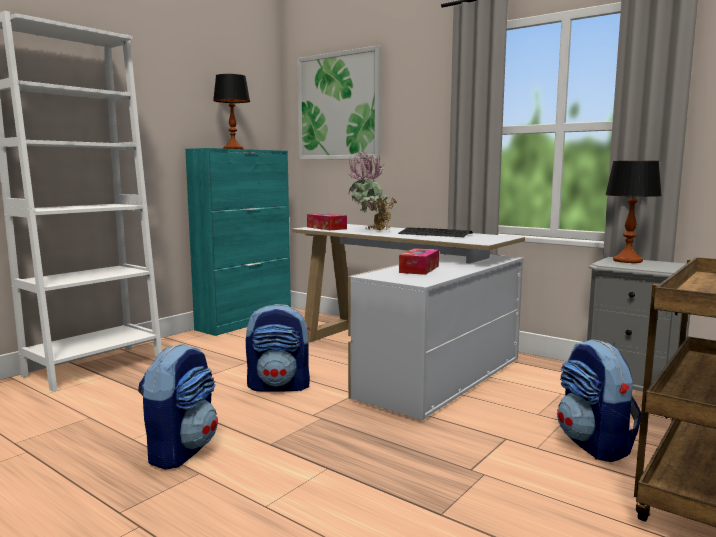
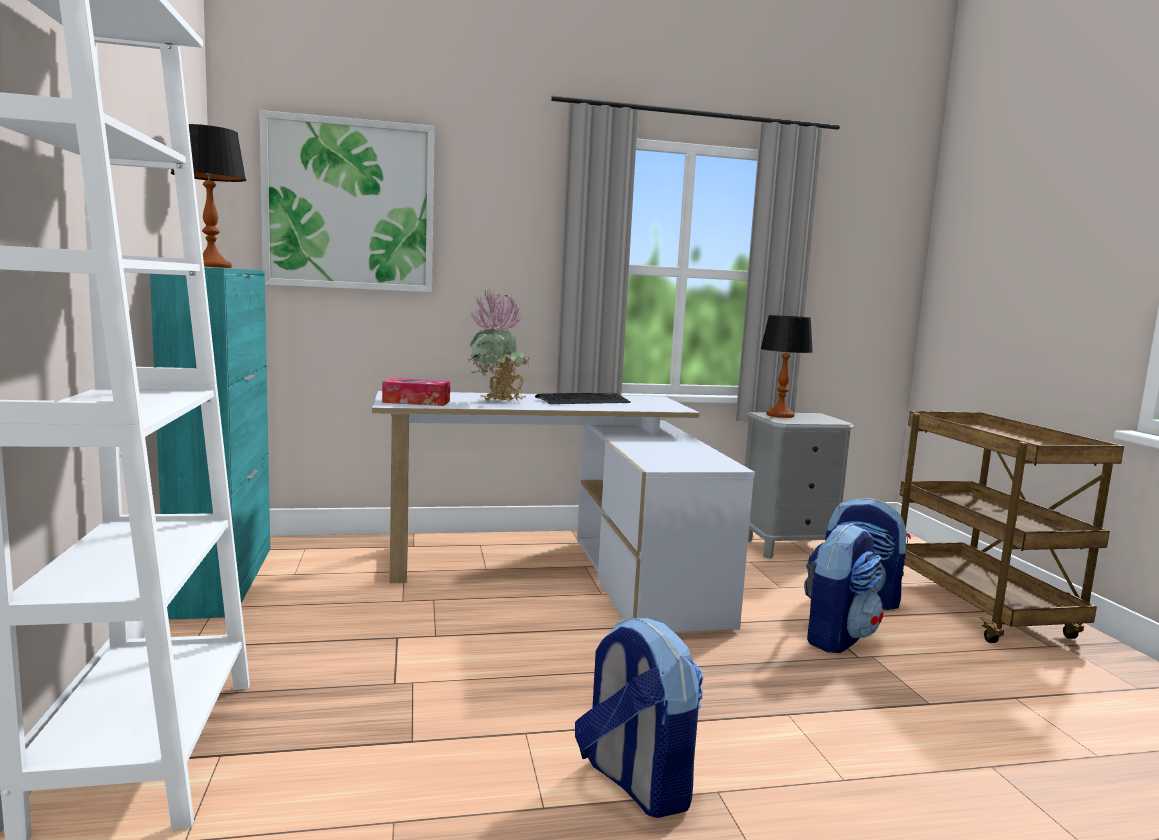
camera: 50 degrees left, 0 degrees up
(280, 386) = (524, 652): backpack -> backpack (836, 637)
(419, 269) = (659, 450): tissue box -> none

